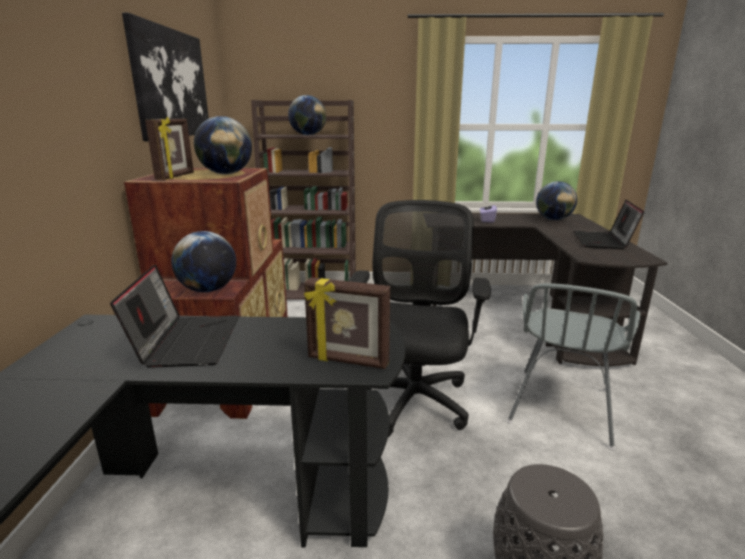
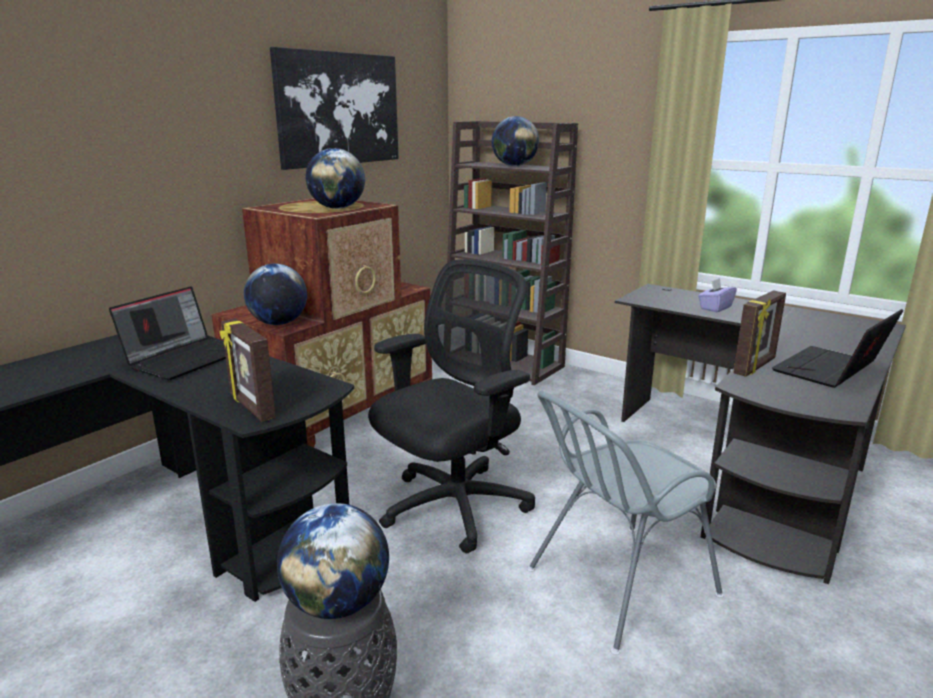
camera: 35 degrees right, 0 degrees up
(176, 176) = (290, 207): picture frame -> picture frame (755, 367)
(553, 219) = (829, 325): globe -> globe (337, 604)

